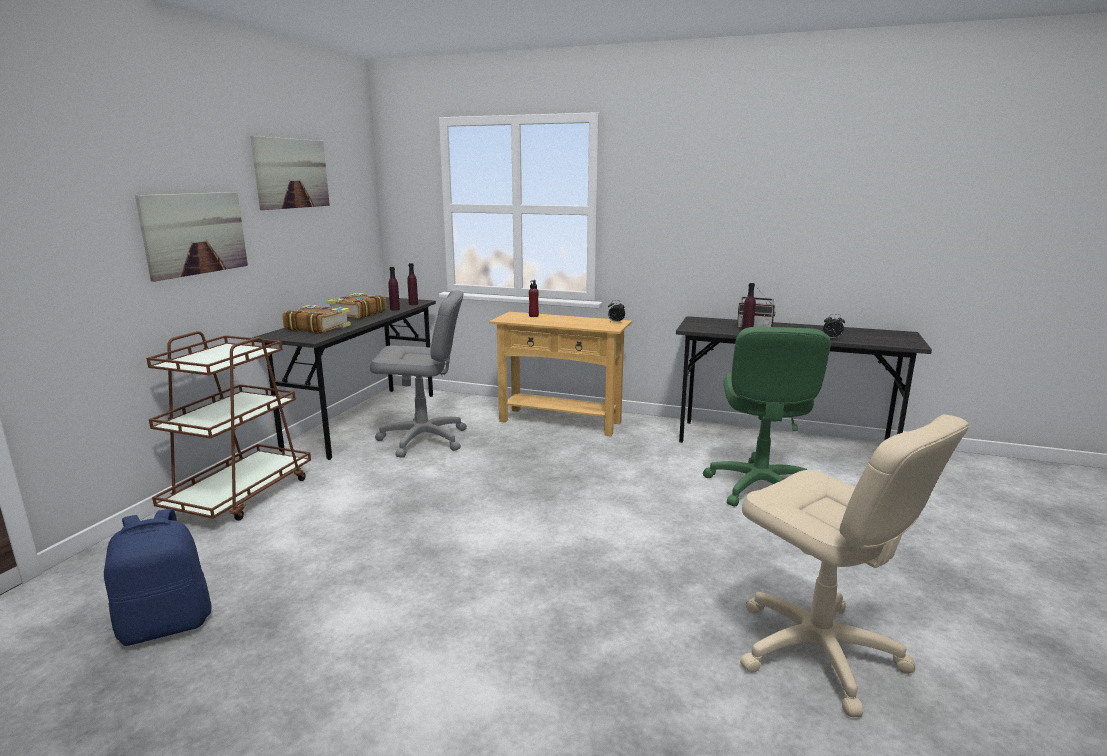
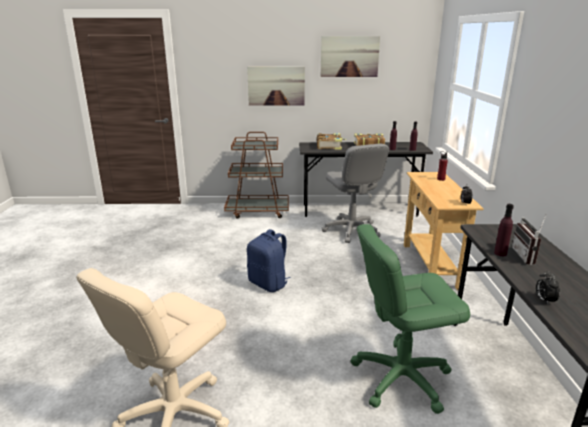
camera: 70 degrees right, 5 degrees up
(166, 625) = (163, 231): blue backpack -> blue backpack (269, 284)

